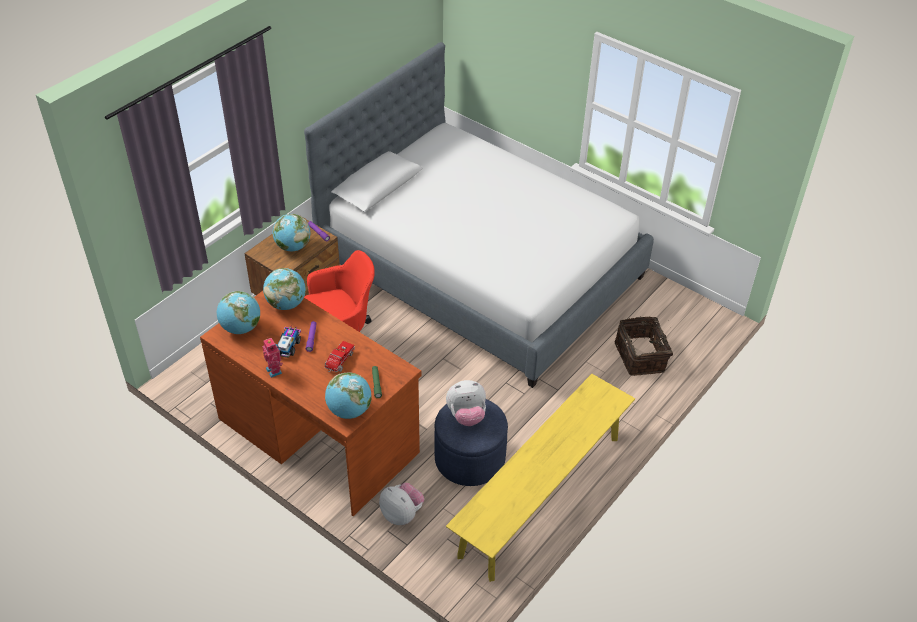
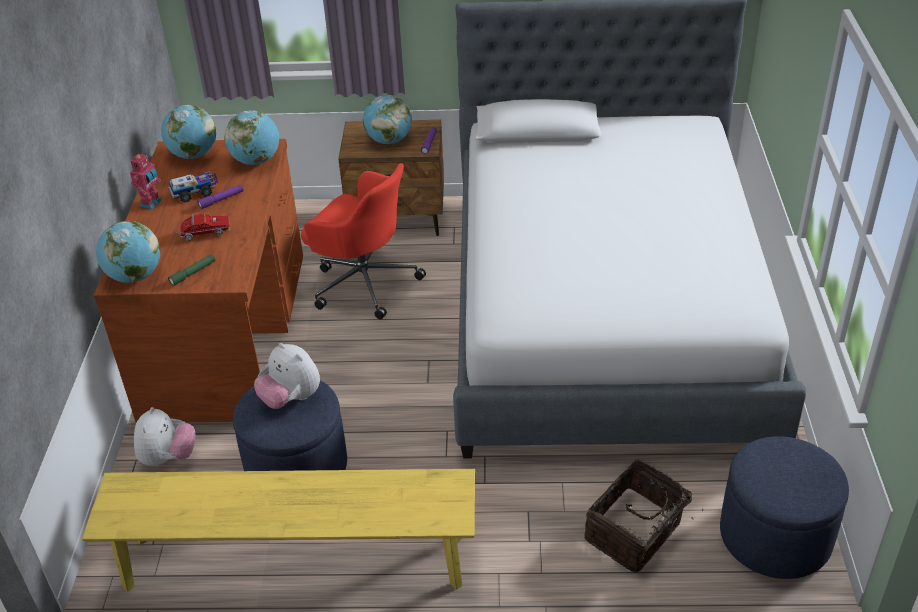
camera: 55 degrees right, 5 degrees down
(685, 313) = (775, 536): none -> blue ottoman

